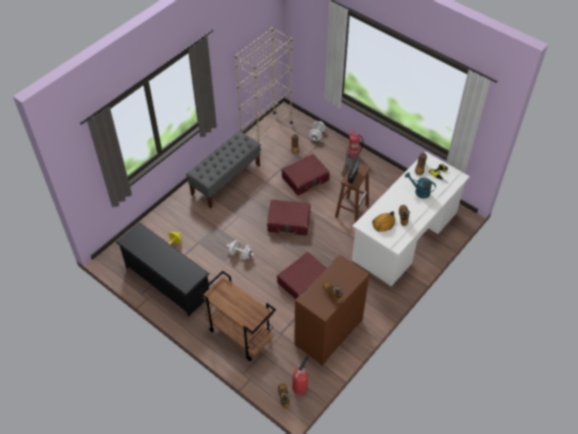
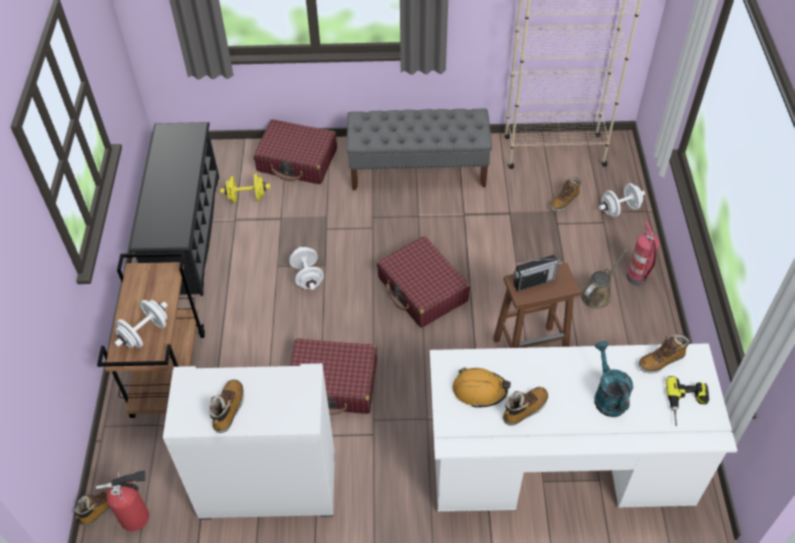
camera: 50 degrees right, 0 degrees up
(248, 310) = (145, 333): none -> white dumbbell
(305, 179) = (522, 253): red suitcase -> red suitcase (297, 160)
(329, 333) = (267, 486): brown cabinet -> white cabinet

